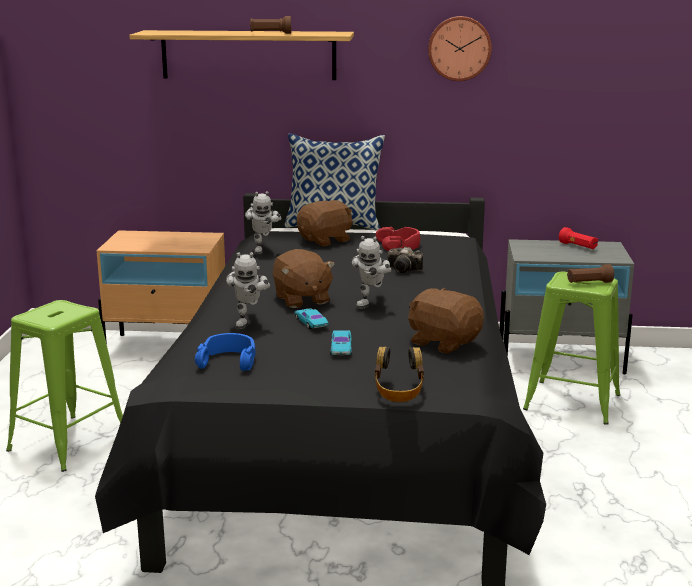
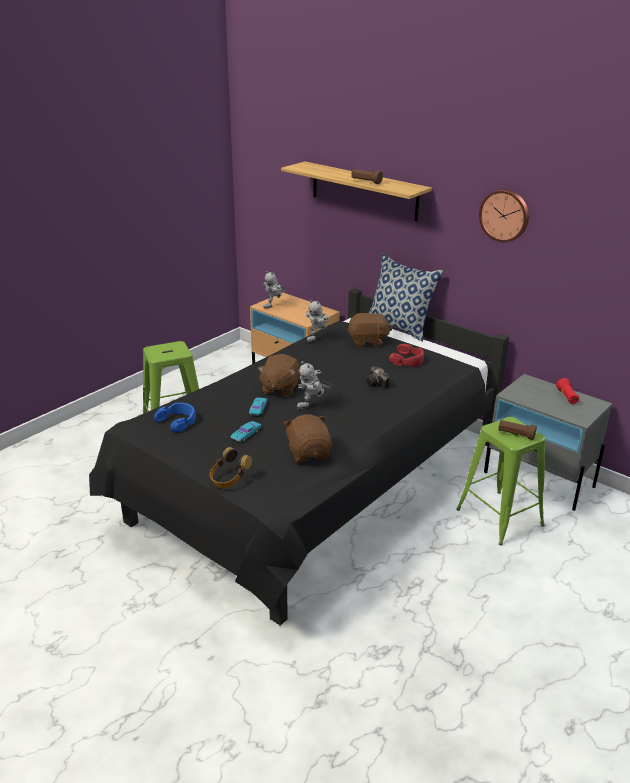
camera: 35 degrees right, 10 degrees up
(248, 322) = (227, 396): toy robot -> toy robot (274, 306)

